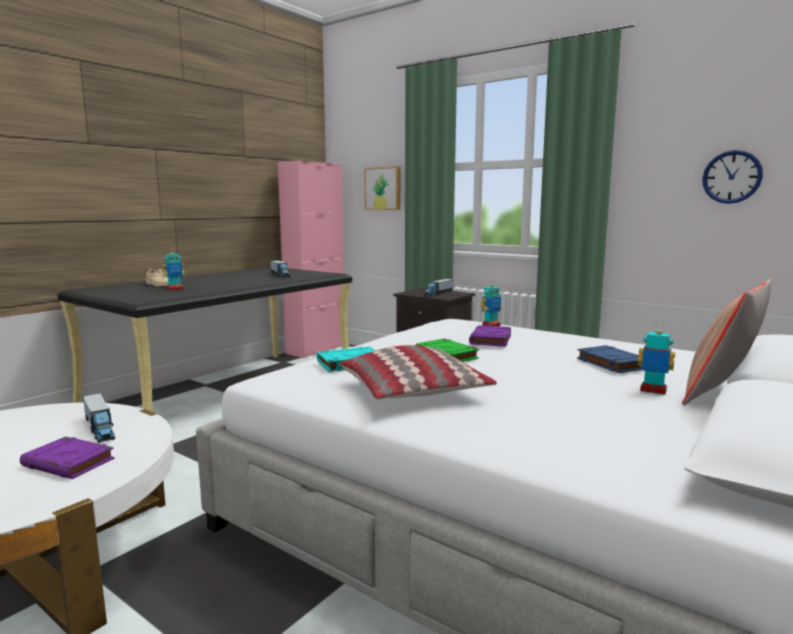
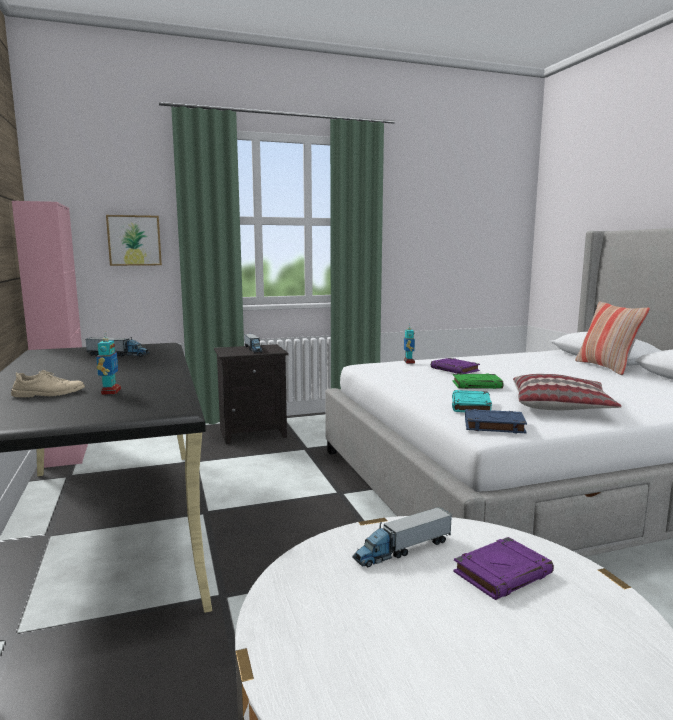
camera: 55 degrees left, 0 degrees up
(100, 428) = (403, 550): toy truck -> toy truck turned 150 degrees clockwise
(611, 363) = (536, 366): blue book -> blue book (493, 425)
(653, 390) = (593, 373): toy robot -> none
(731, 177) = (448, 239): wall clock -> none

